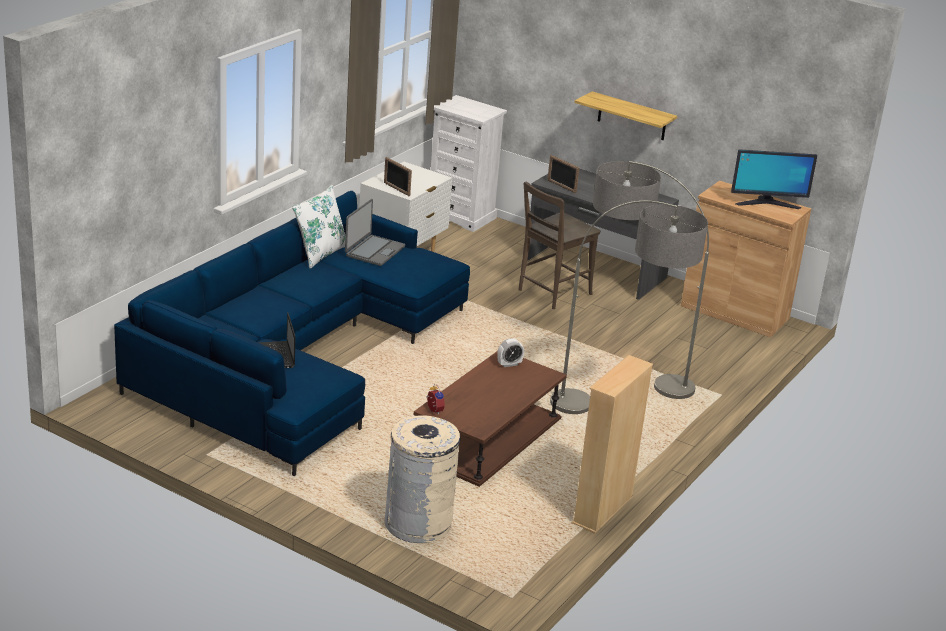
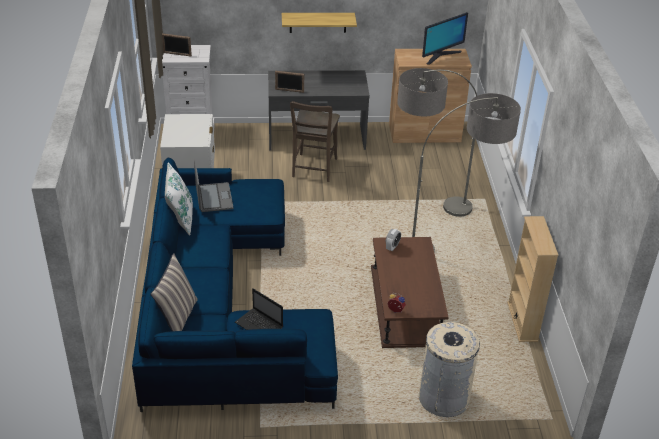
camera: 35 degrees left, 10 degrees up
(211, 318) = (177, 317): none -> pillow
(396, 189) = (190, 141): picture frame -> picture frame (177, 54)

